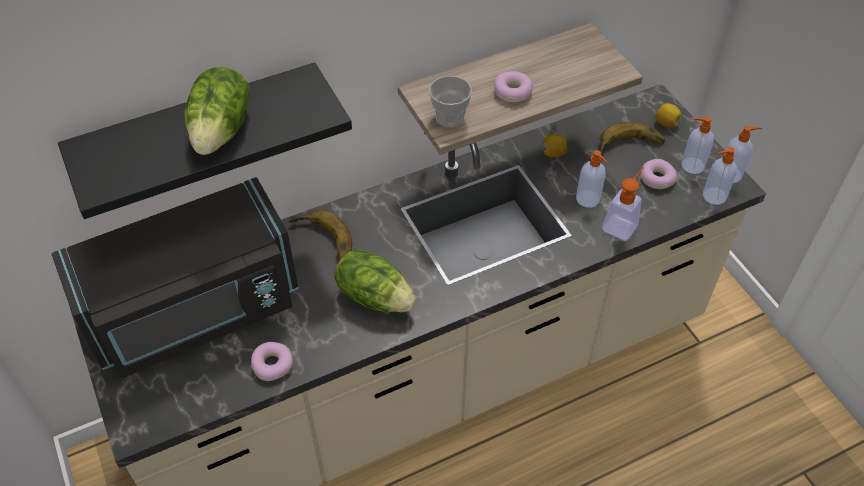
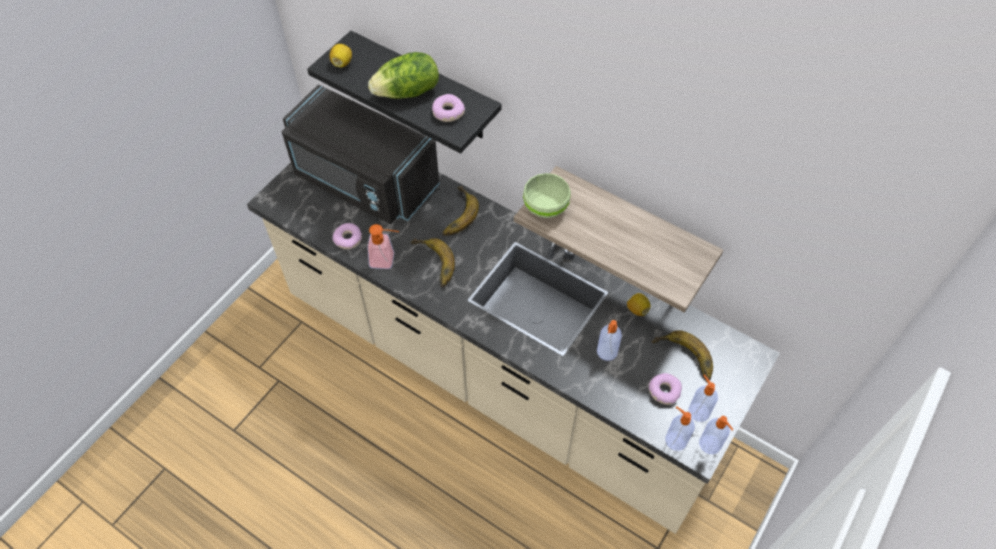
camera: 60 degrees right, 5 degrees up
(375, 296) = (431, 265): lettuce -> banana
(449, 117) = (546, 208): cup -> green bowl
(512, 92) = (600, 233): donut -> donut (448, 112)
(622, 223) = (598, 385): soap dispenser -> soap dispenser (387, 260)
(666, 123) = (733, 374): lemon -> lemon (342, 63)

